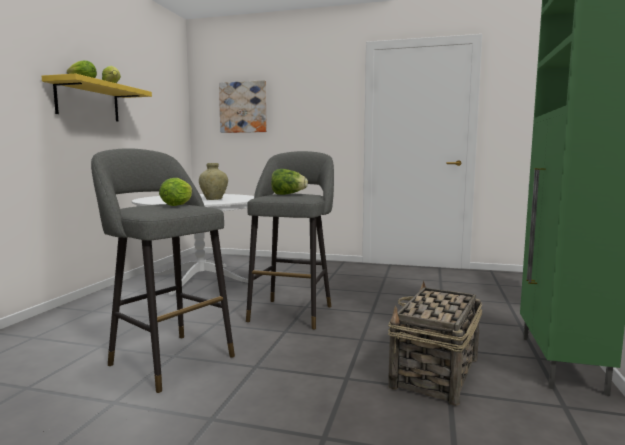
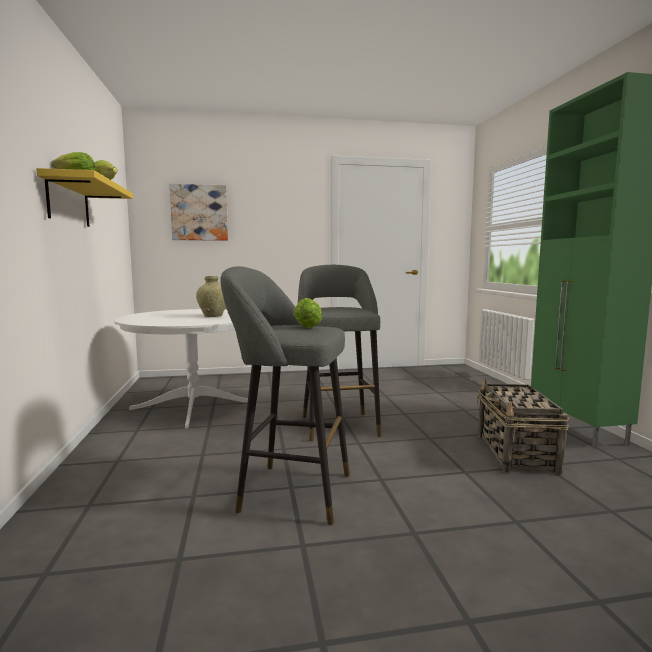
camera: 25 degrees left, 0 degrees up
(288, 194) = (340, 308): lettuce -> none

